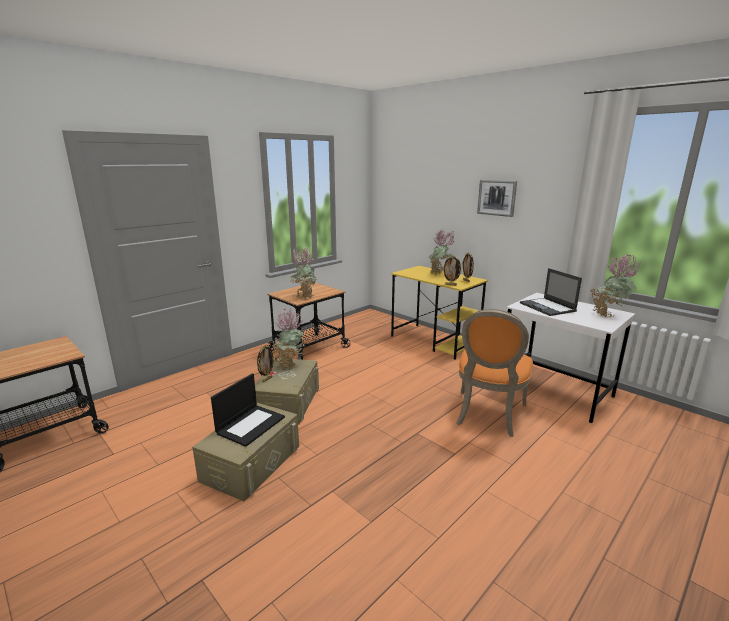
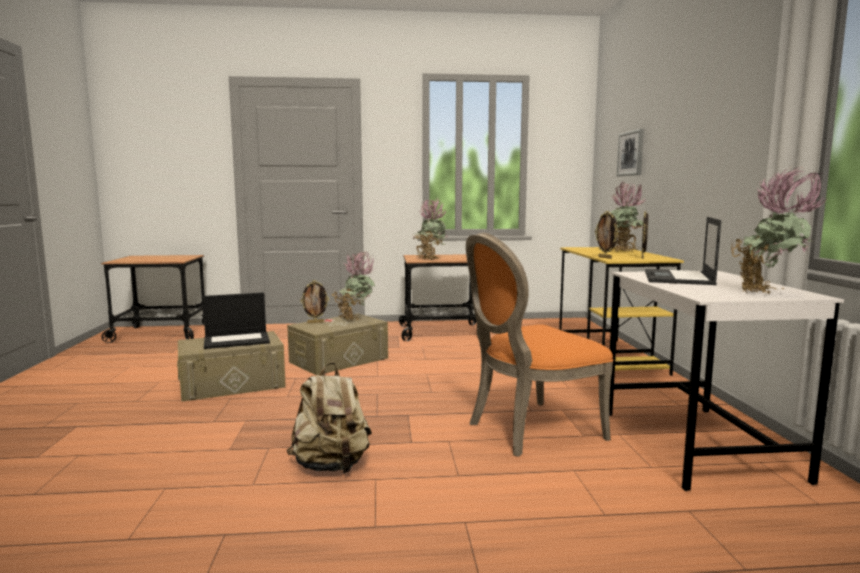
camera: 40 degrees right, 10 degrees down
(451, 496) = (331, 466): none -> beige backpack
(497, 197) = (699, 124): picture -> picture (631, 153)

